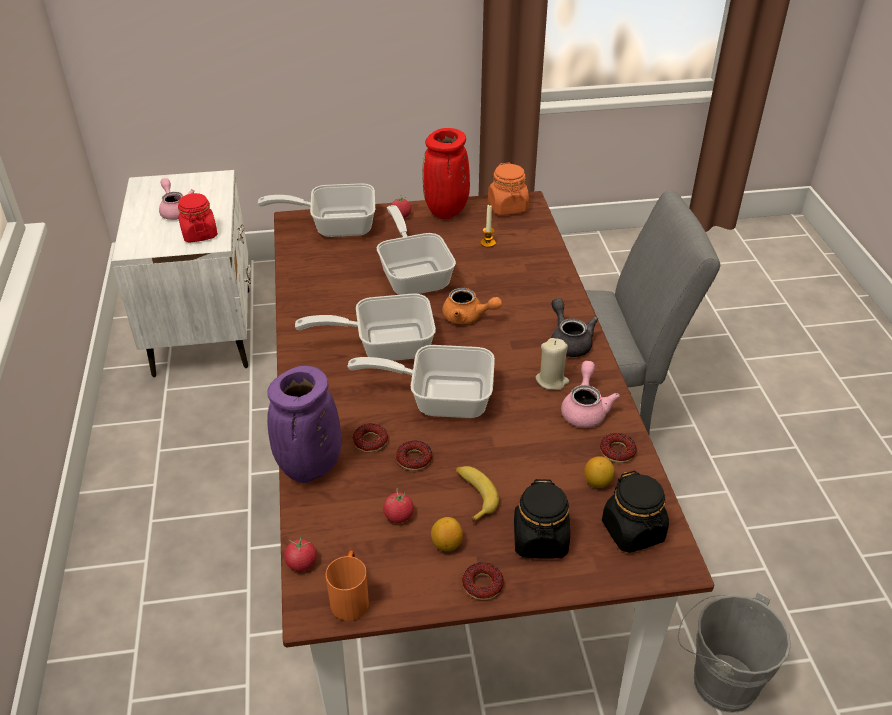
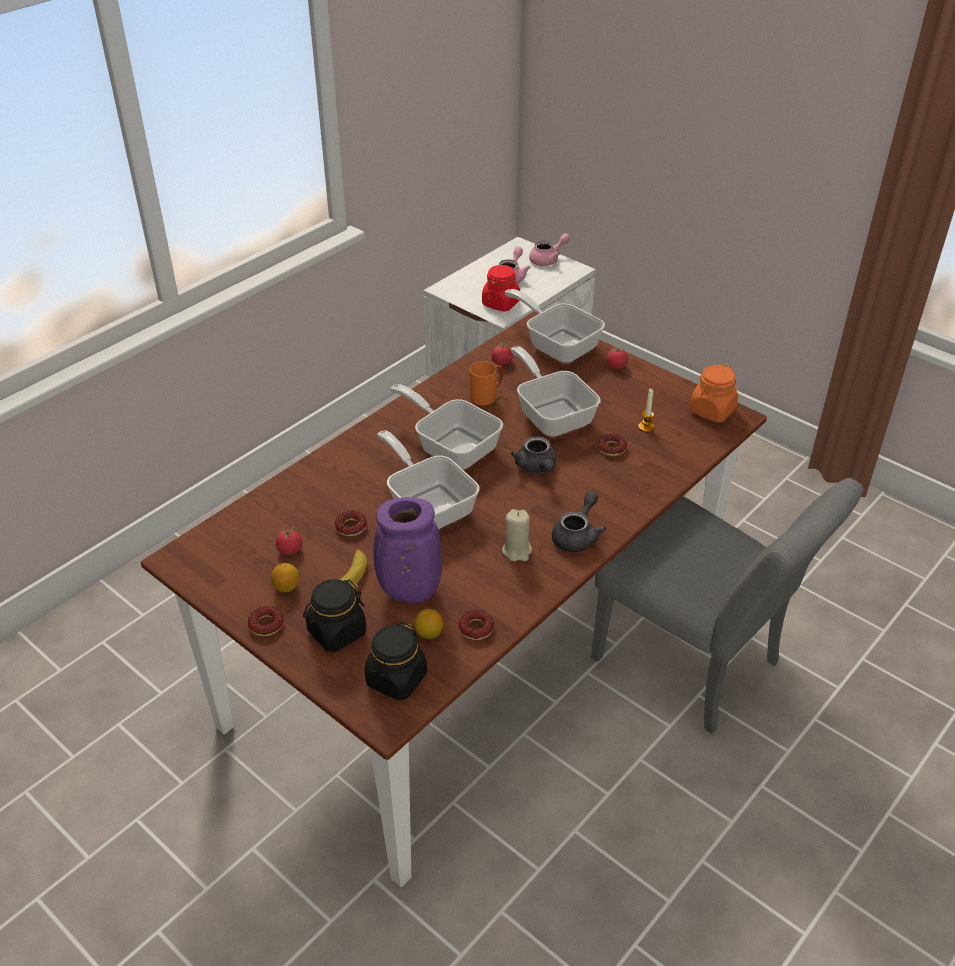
camera: 50 degrees right, 0 degrees up
(301, 563) = (207, 531): tomato -> tomato (502, 362)
(310, 469) = (290, 486): purple vase -> purple vase (408, 592)
(350, 597) = (198, 569): orange mug -> orange mug (487, 396)
(370, 441) = (346, 497): donut -> donut (611, 448)
(414, 275) = (552, 414): frying pan -> frying pan turned 60 degrees counterclockwise
(446, 212) = (655, 384): red vase -> none
(468, 317) = (537, 468): orange teapot -> grey teapot
(585, 409) = (504, 586): pink teapot -> pink teapot (548, 260)
(717, 679) = (504, 924): grey bucket -> none

